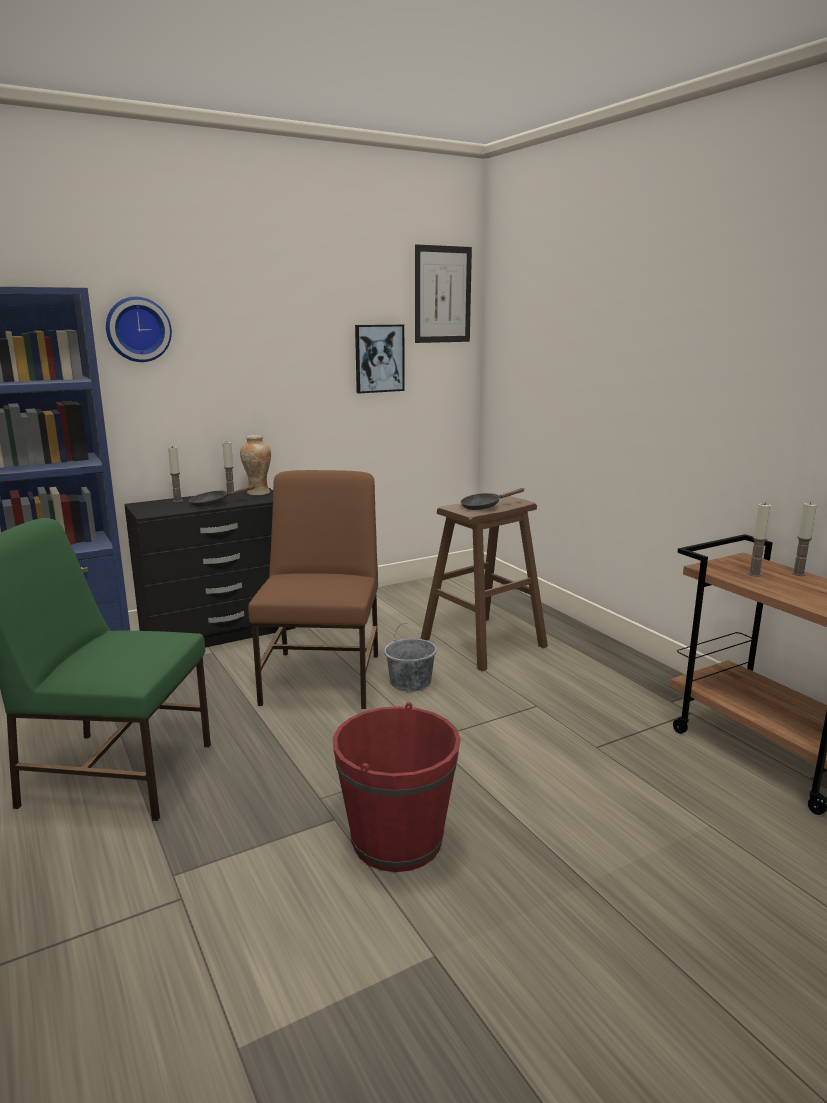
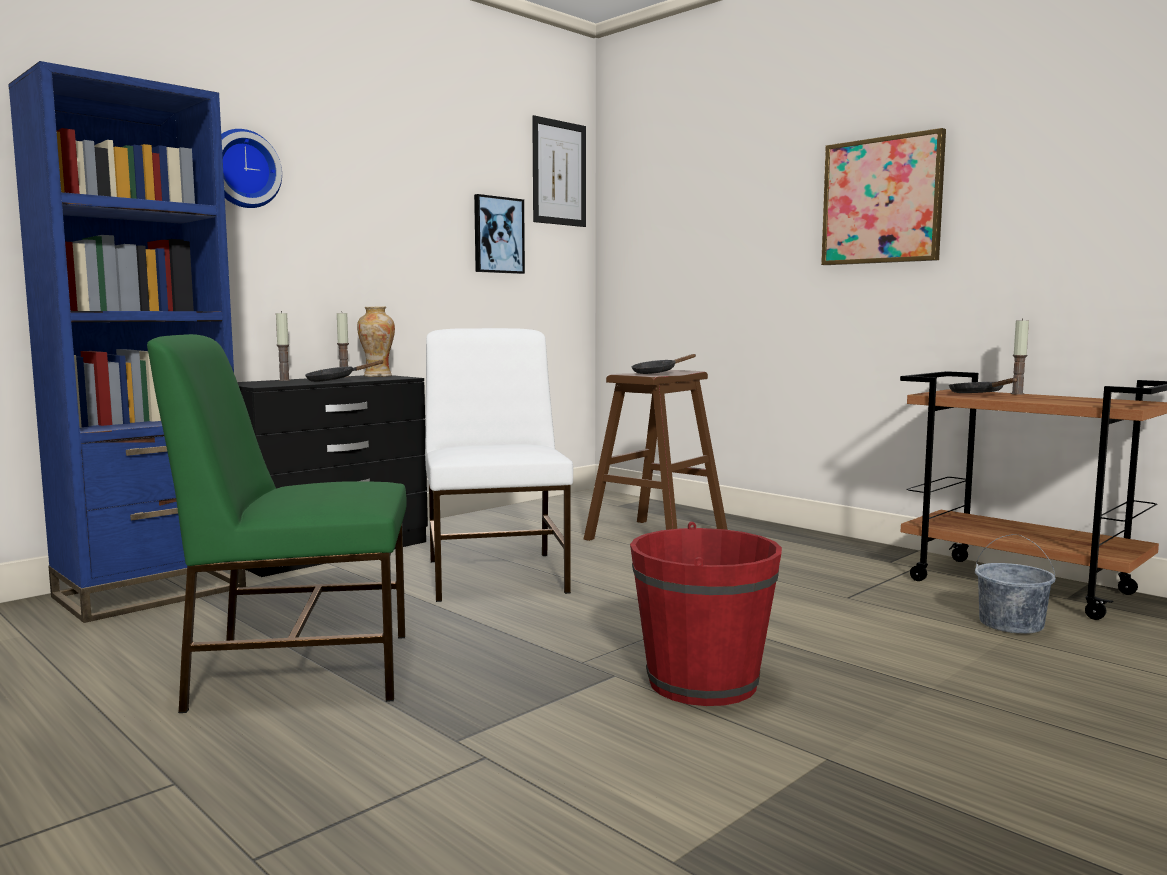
camera: 15 degrees left, 10 degrees down
(323, 677) = (497, 575): brown chair -> white chair
(410, 682) = (603, 570): grey bucket -> grey bucket (1011, 624)
(707, 356) = (882, 201): none -> picture
(754, 574) = (979, 395): candle -> black frying pan

